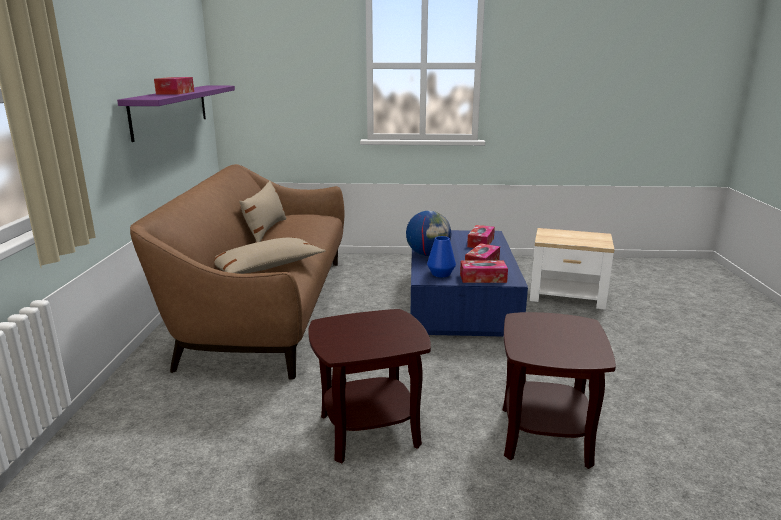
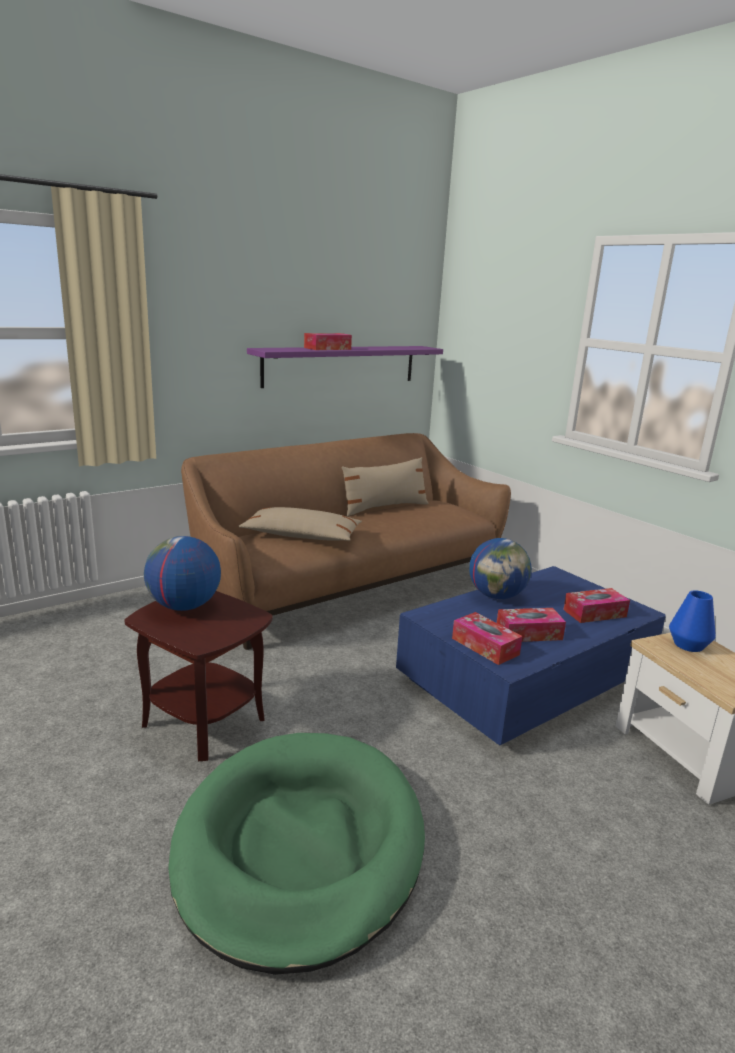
camera: 50 degrees right, 0 degrees up
(340, 334) = (184, 606): none -> globe
(441, 274) = (454, 619): blue vase -> blue vase (688, 645)
(546, 436) = (300, 846): brown side table -> green dog bed

